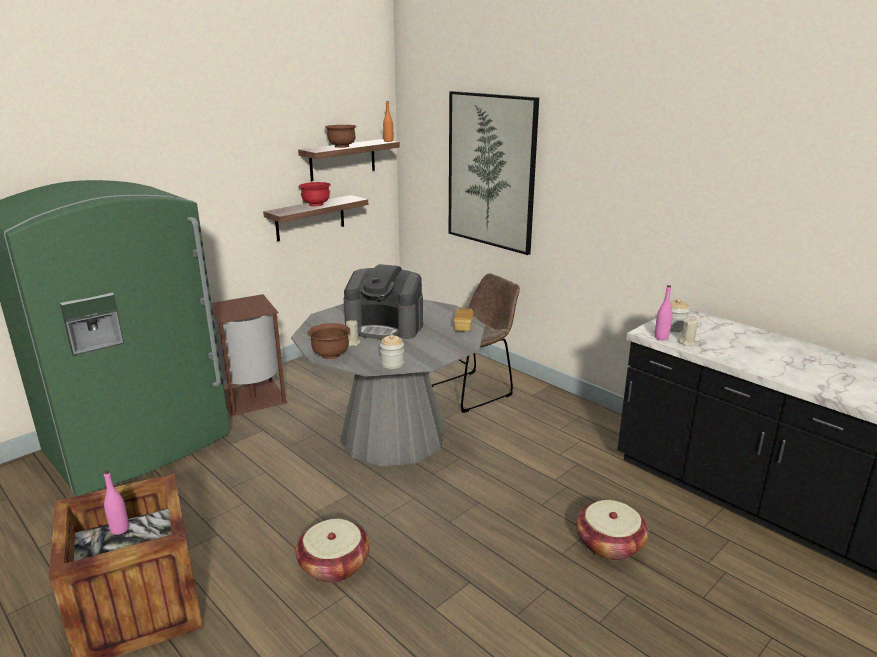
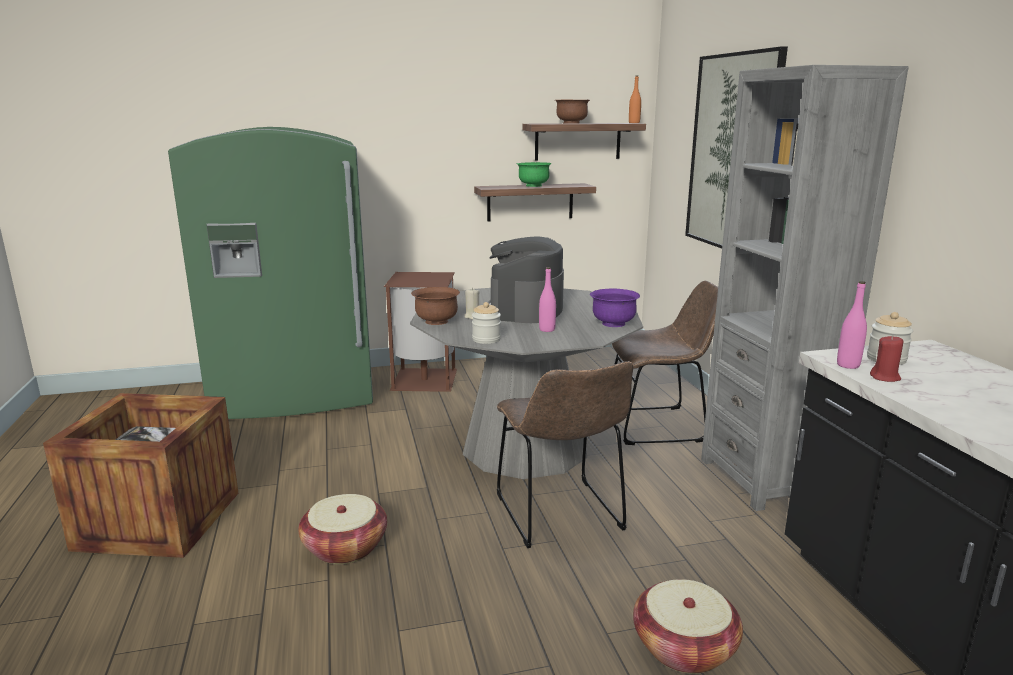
camera: 30 degrees right, 5 degrees down
(120, 529) = (142, 430): pink bottle -> pink bottle (547, 329)
(316, 204) = (533, 185): red bowl -> green bowl
(385, 327) = (526, 310): coffee machine -> coffee machine turned 60 degrees clockwise
(463, 327) = (613, 323): bread -> purple bowl
(467, 483) = (561, 516): none -> brown chair
(567, 412) = (764, 478): none -> grey bookcase
(687, 343) = (885, 377): beige candle -> red candle

